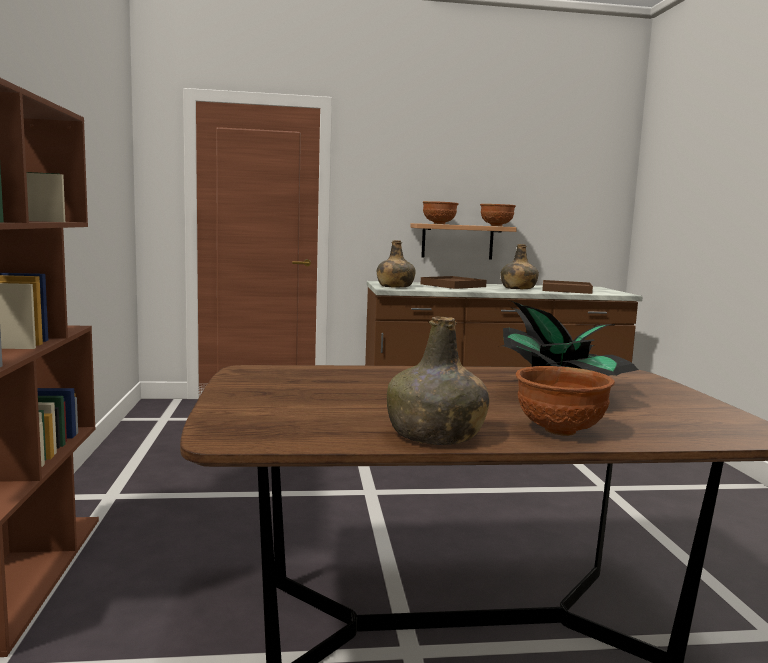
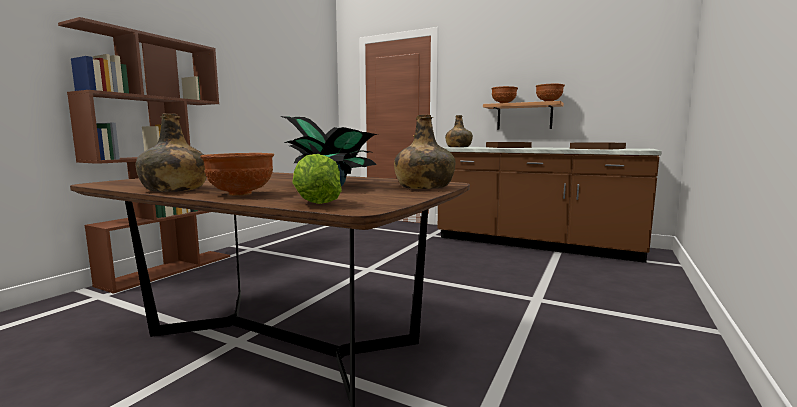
camera: 35 degrees right, 0 degrees up
(518, 288) = (555, 148): green bottle -> green bottle (423, 187)
(704, 434) = (316, 203): none -> lettuce

